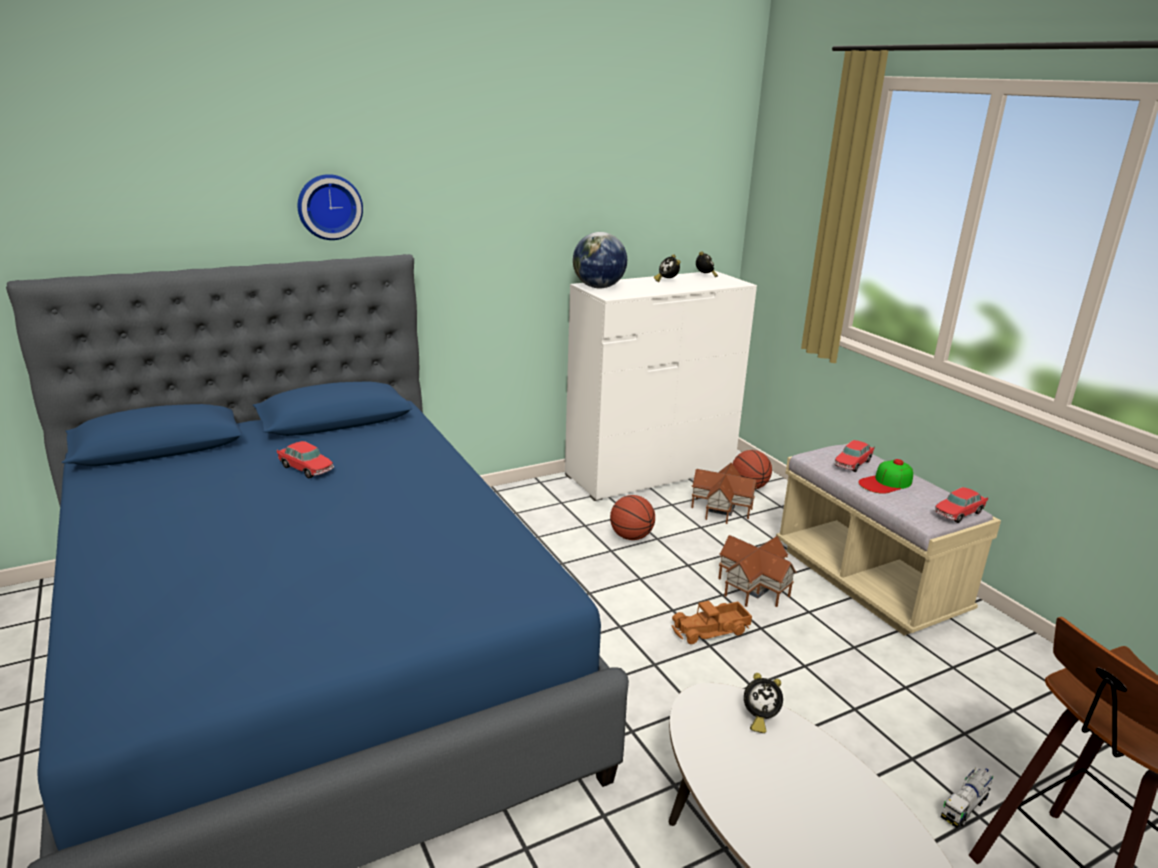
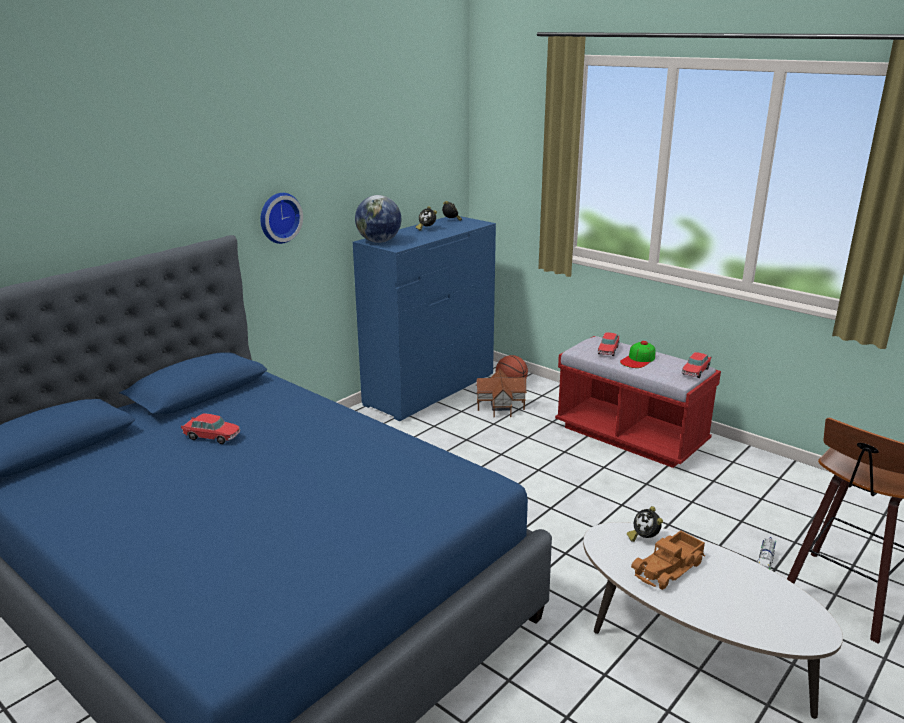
camera: 20 degrees left, 0 degrees up
(329, 206) = (158, 202): wall clock -> wall clock (278, 217)
(631, 537) = (446, 442): basketball -> none
(650, 473) = (430, 389): white dresser -> blue dresser
(711, 630) = (546, 497): toy truck -> toy truck (669, 568)
(755, 587) = (558, 459): toy house -> none
(758, 718) = (644, 538): alarm clock -> alarm clock turned 90 degrees clockwise
(867, 581) = (630, 436): beige bench -> red bench

